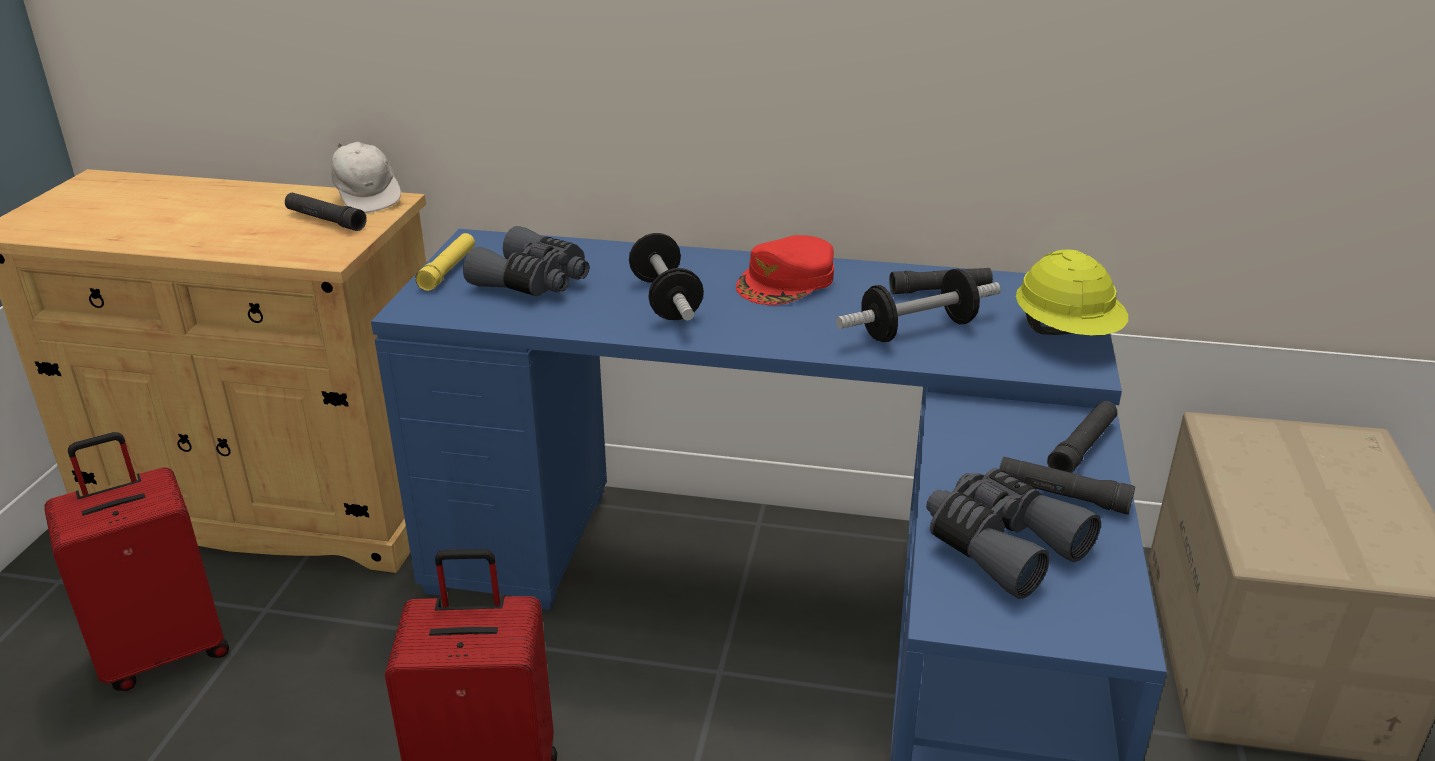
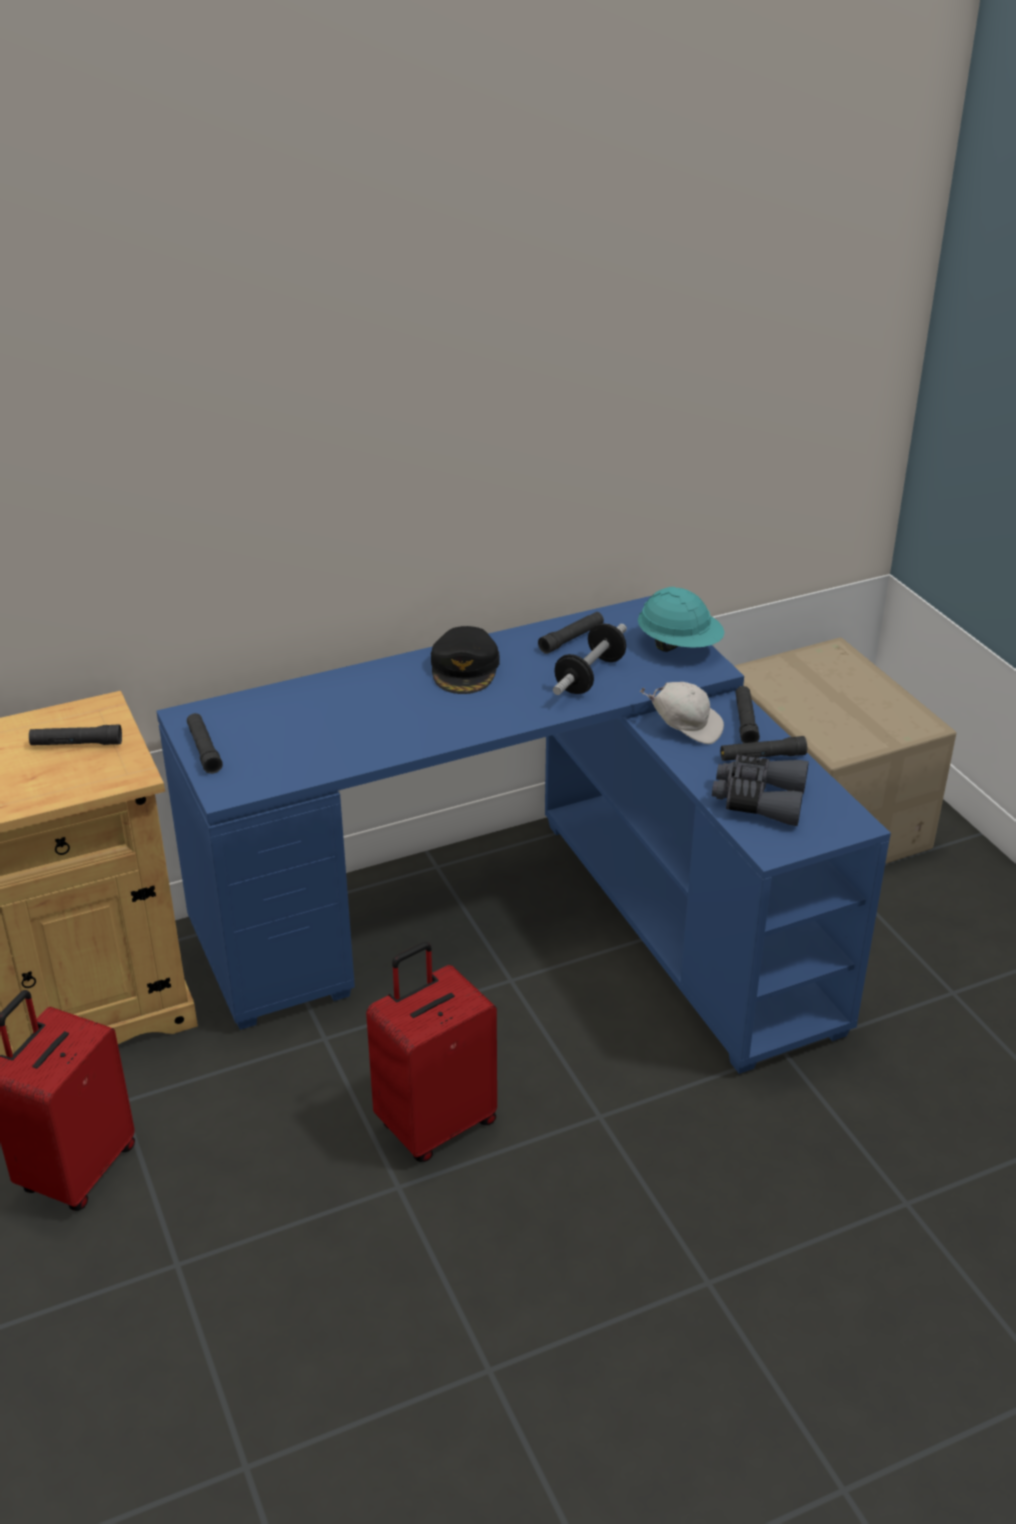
camera: 35 degrees left, 5 degrees up
(368, 197) = (78, 710): white cap -> white cap (685, 727)
(448, 270) = (204, 749): yellow flashlight -> black flashlight
(534, 282) = (286, 735): grey binoculars -> none
(665, 300) = (400, 714): dumbbell -> none
(786, 281) = (465, 668): red cap -> black cap
(1066, 335) = (679, 646): yellow hard hat -> turquoise hard hat

